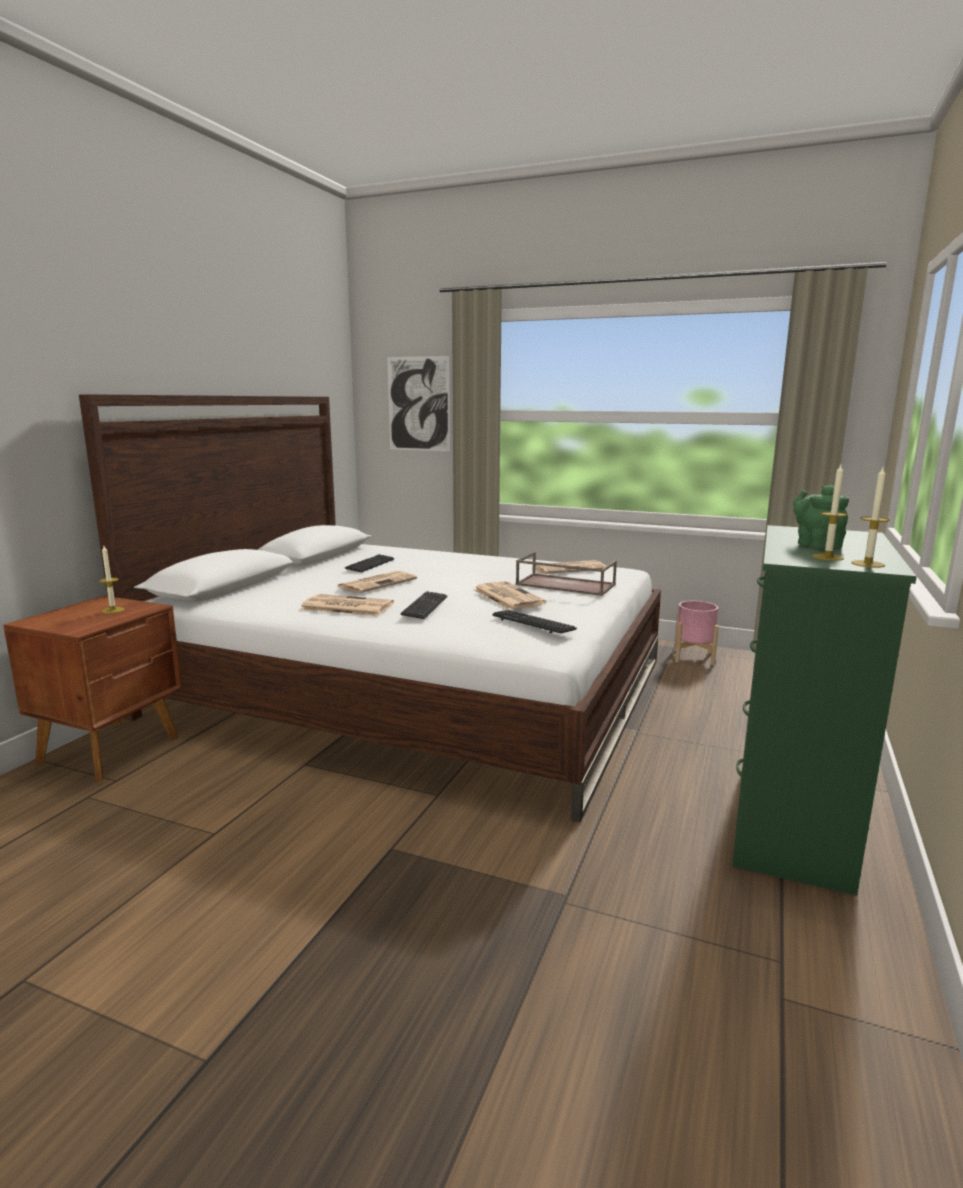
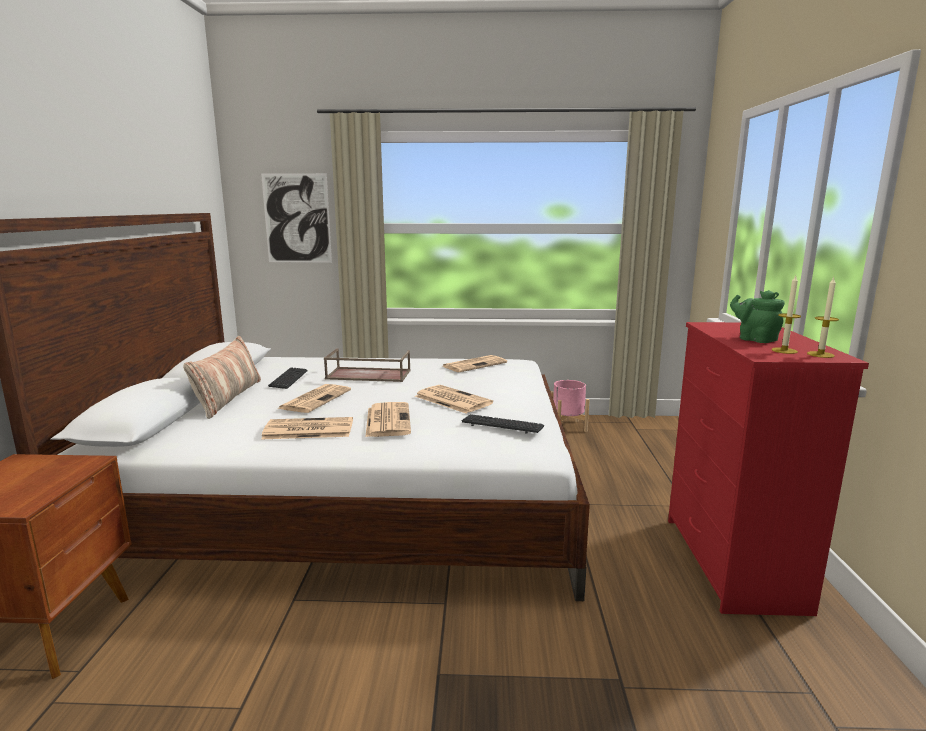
camera: 20 degrees left, 0 degrees up
(113, 610) = (44, 473): candle -> none
(303, 574) = (228, 397): none -> pillow
(425, 607) = (387, 420): keyboard -> newspaper
(564, 585) = (486, 382): brown tray -> brown tray (367, 375)
(789, 823) = (732, 563): green dresser -> red dresser

